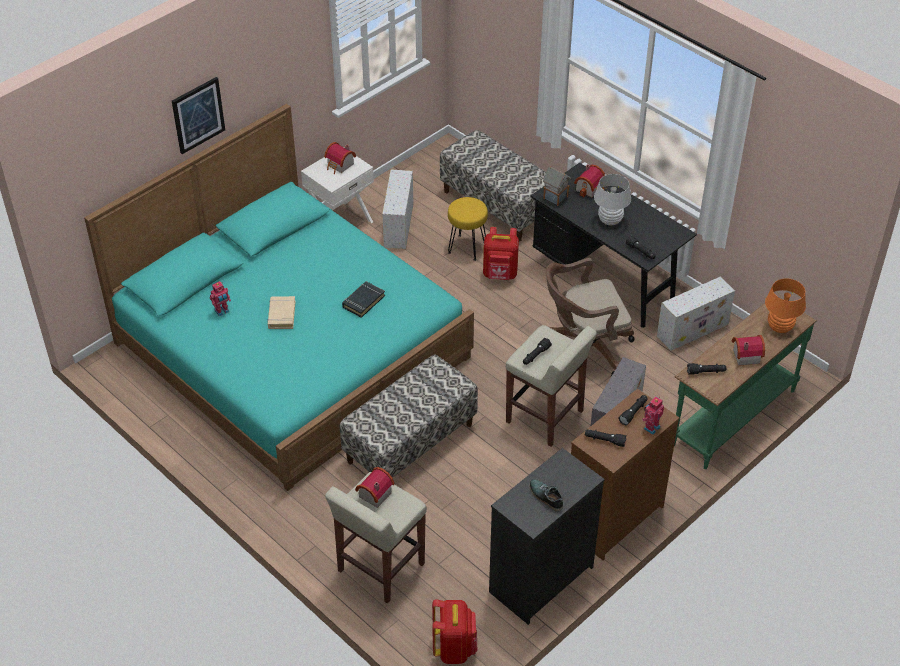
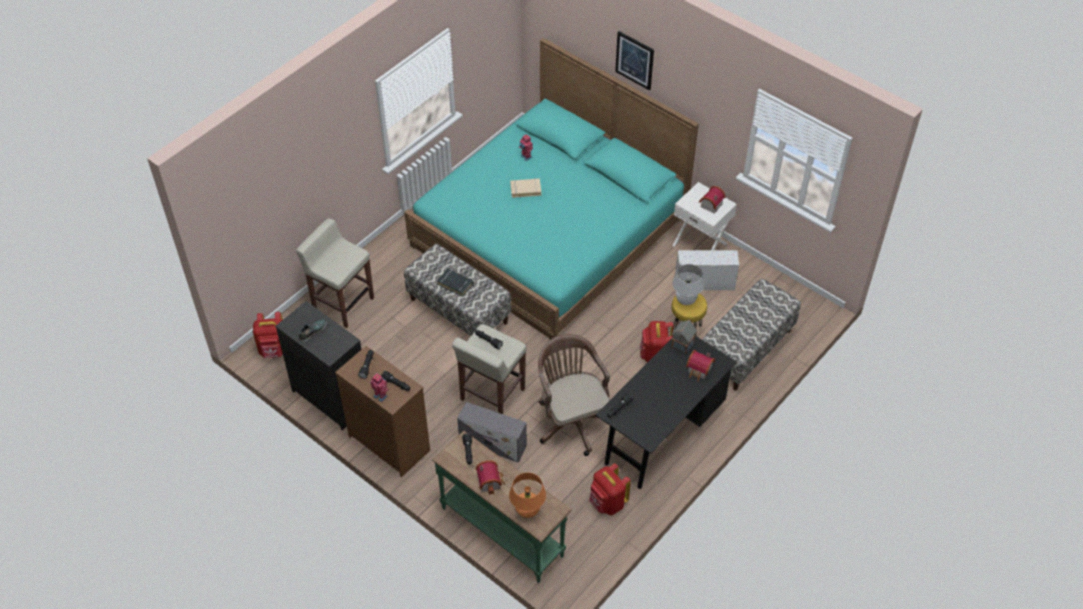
camera: 85 degrees right, 5 degrees up
(363, 301) = (546, 234): black book -> black book (455, 284)
(373, 494) = (346, 254): toy house -> none
(610, 221) = (657, 386): white table lamp -> white table lamp (686, 300)
(693, 329) = (607, 503): white storage box -> red backpack

